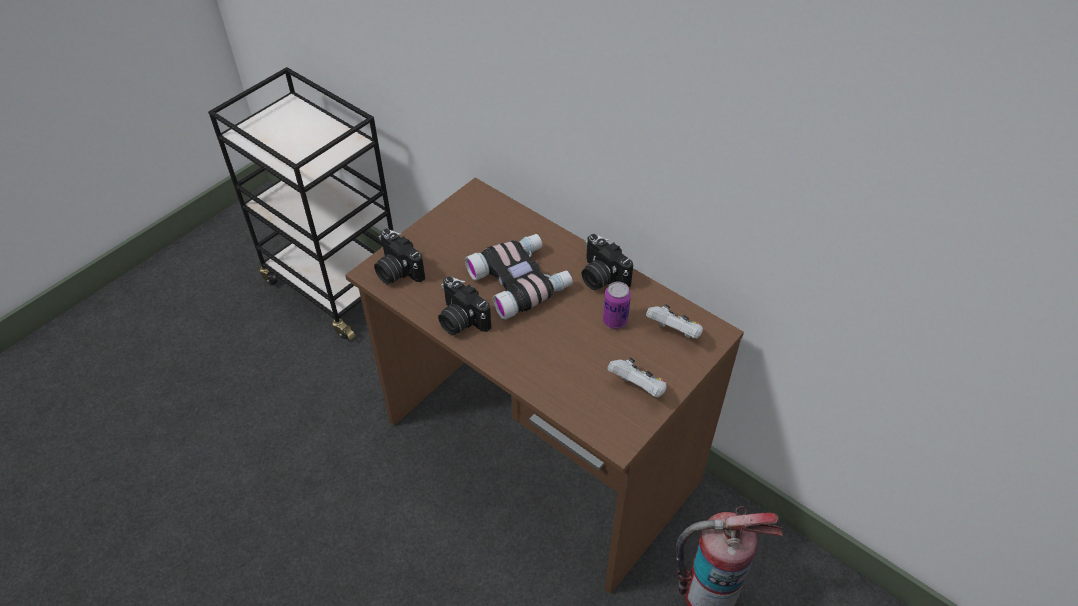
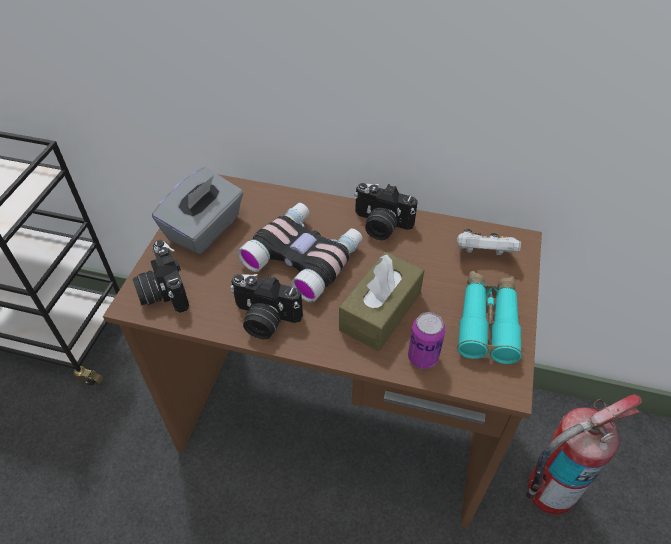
camera: 25 degrees left, 0 degrees up
(396, 271) = (163, 291): camera -> camera turned 45 degrees clockwise
(454, 231) = (205, 229): none -> grey tissue box
(555, 347) = (380, 311): none -> brown tissue box
(615, 321) = (421, 263): can -> can (423, 357)
(638, 388) = (487, 322): white game controller -> turquoise binoculars

